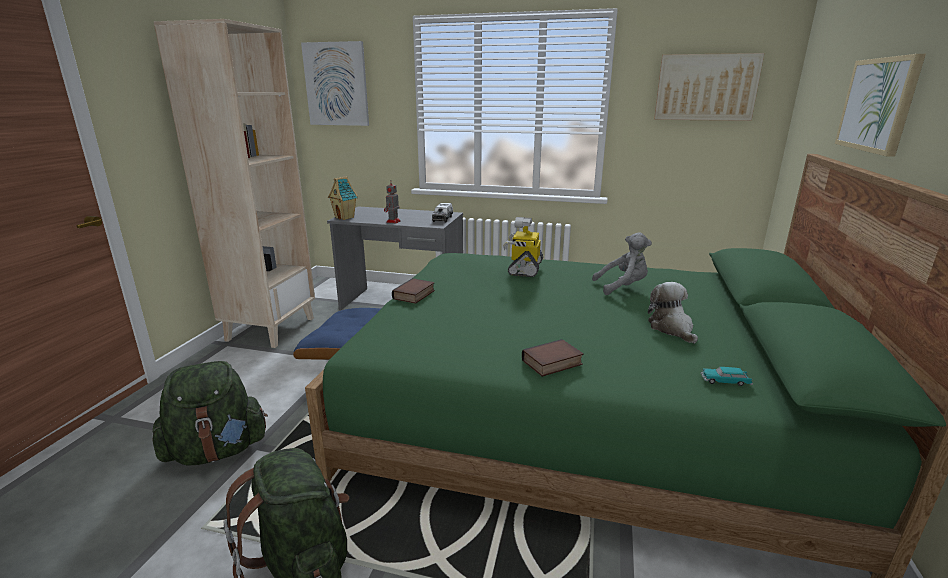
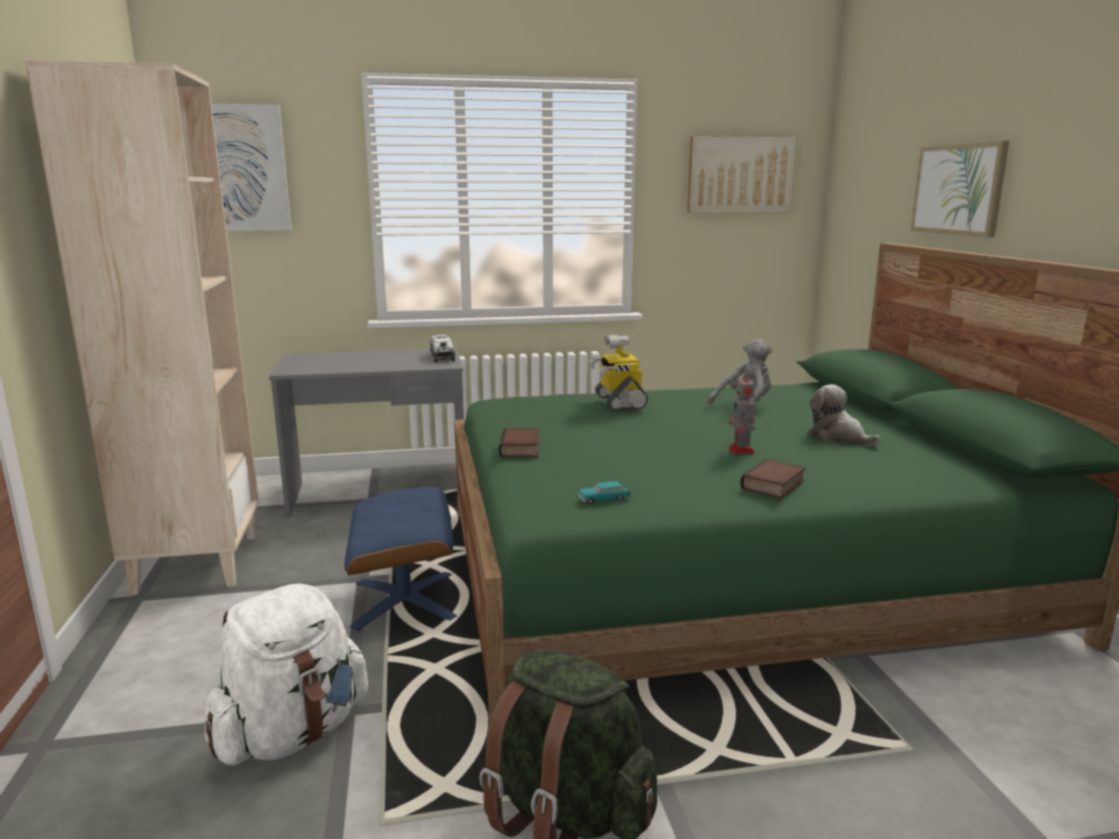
camera: 25 degrees left, 5 degrees down
(217, 451) = (293, 733): green backpack -> white backpack
(345, 217) = (293, 369): toy house -> none
(393, 222) = (377, 367): toy robot -> toy robot (741, 451)
(725, 381) = (939, 470): toy car -> toy car (604, 499)

